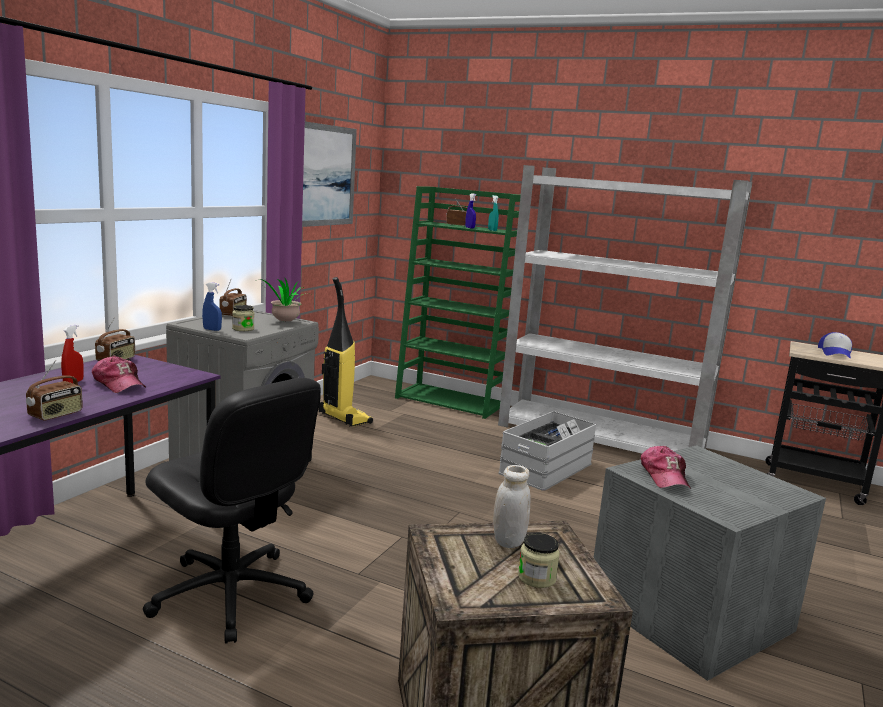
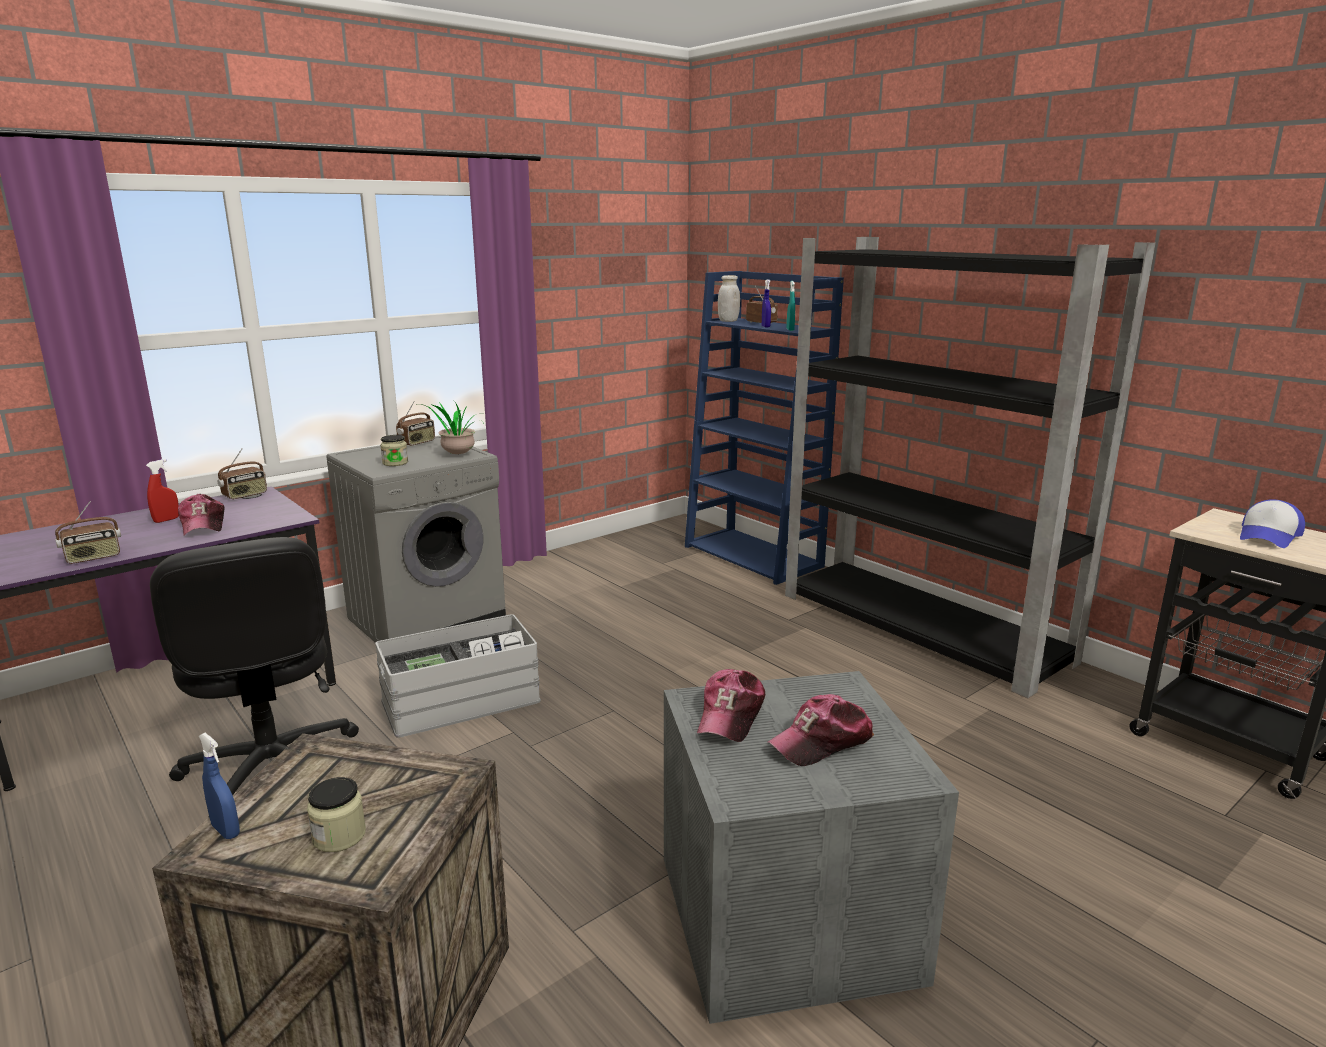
camera: 25 degrees right, 5 degrees up
(212, 329) = (358, 463): blue spray bottle -> blue spray bottle (226, 830)
(325, 175) = (586, 266): picture -> none
(343, 418) = (596, 569): vacuum cleaner -> none
(451, 401) = (754, 556): green bookcase -> blue bookcase
(508, 541) = (380, 777): white jar -> white jar (728, 321)
(545, 468) = (791, 664): grey storage box -> grey storage box (461, 699)
(600, 437) = (921, 627): white bookcase -> black bookcase
(730, 483) = (822, 742): none -> cap

